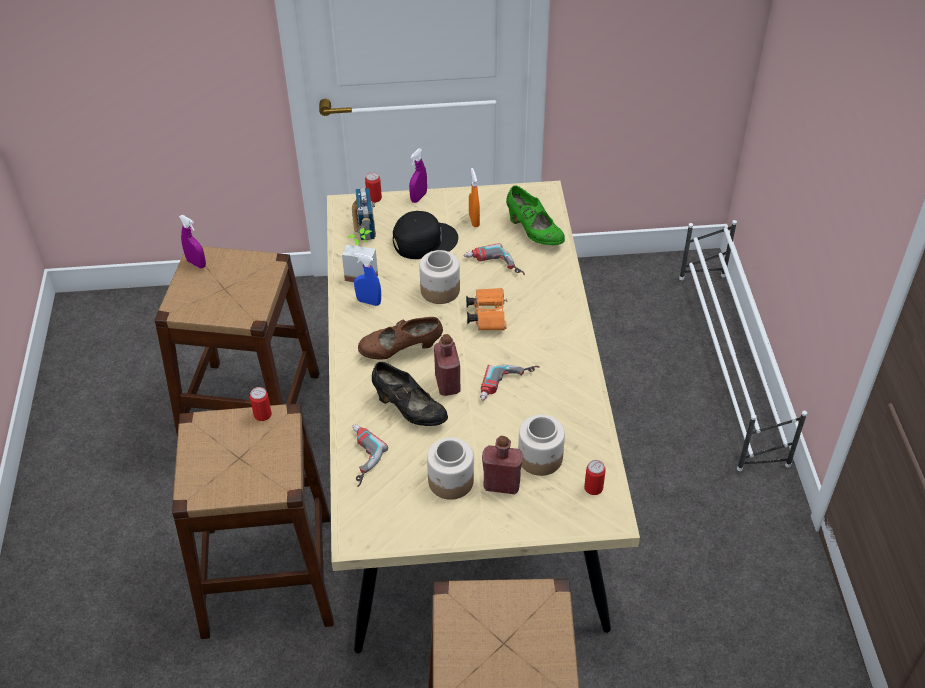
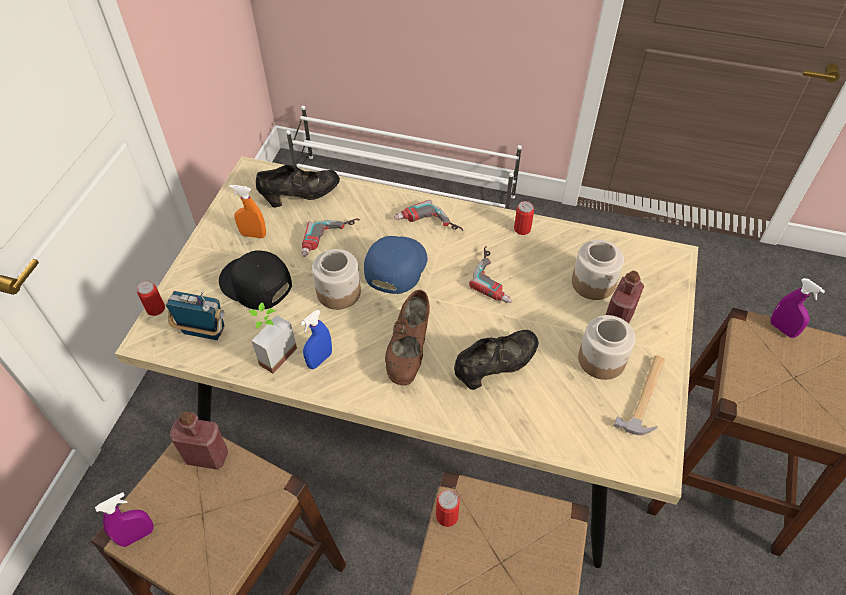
camera: 70 degrees left, 5 degrees up
(357, 457) = (545, 433): power drill -> power drill (427, 226)
(418, 197) = (184, 269): purple spray bottle -> purple spray bottle (782, 329)
(424, 240) = (255, 284): black cap -> black cap turned 60 degrees counterclockwise
(424, 521) = (646, 396): none -> hammer
(447, 384) = (473, 325): red bottle -> red bottle (207, 456)
(487, 315) = (394, 265): orange binoculars -> blue cap
(534, 232) = (301, 196): green shoe -> black shoe
(593, 488) = (638, 258): can -> can (522, 229)

